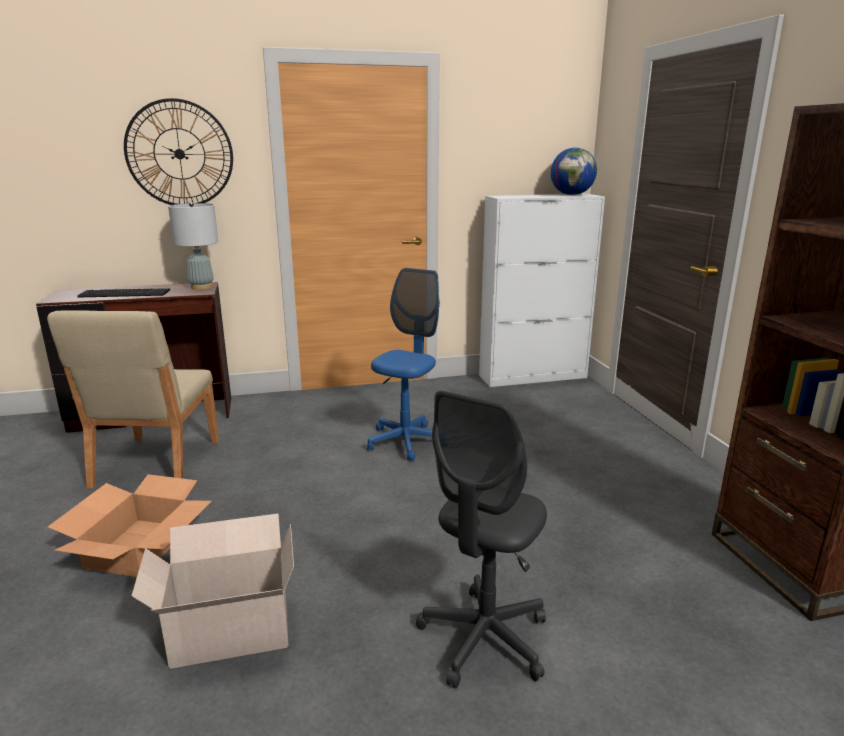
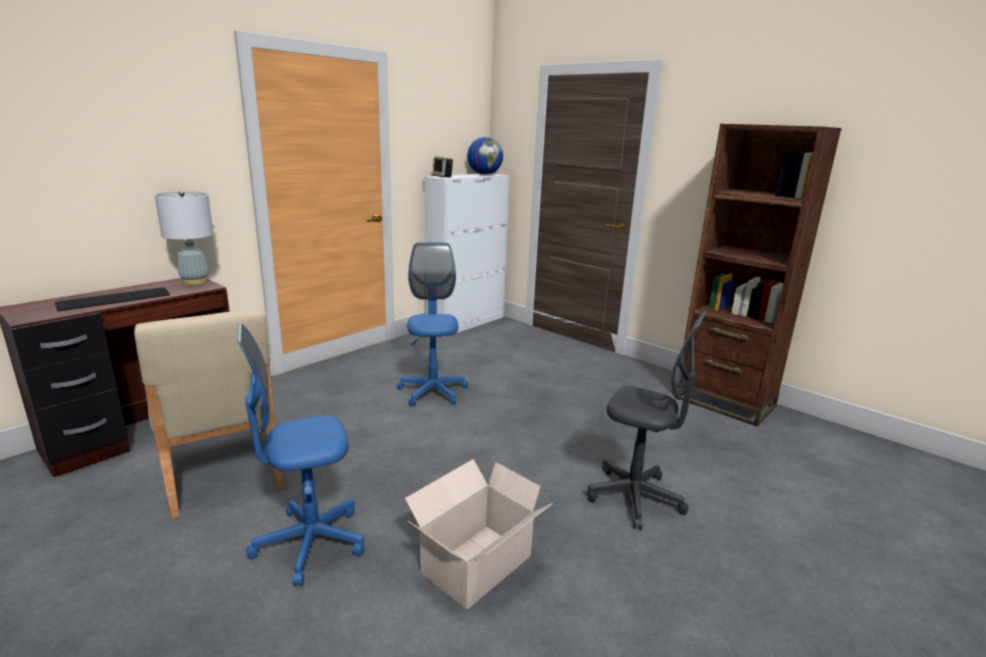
camera: 35 degrees left, 0 degrees up
(139, 547) = (310, 543): cardboard box -> blue office chair
(179, 154) = (150, 138): wall clock -> none
(484, 639) = (635, 498): grey office chair -> grey office chair turned 60 degrees counterclockwise
(506, 196) = (443, 176): none -> speaker

